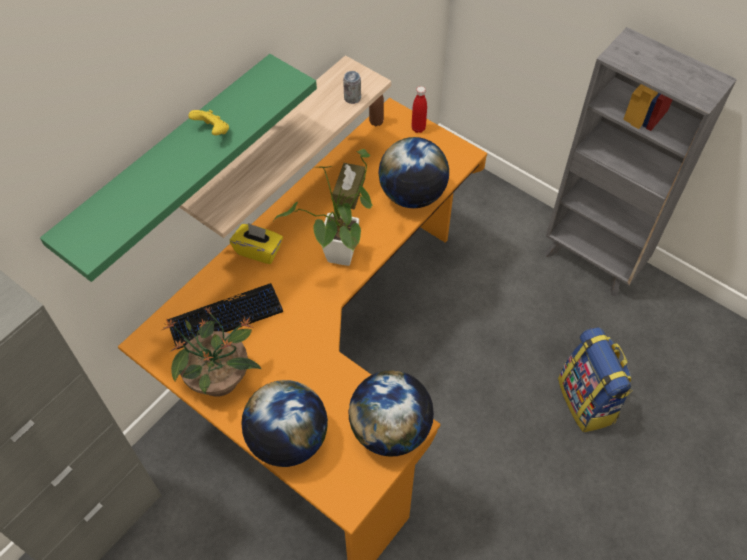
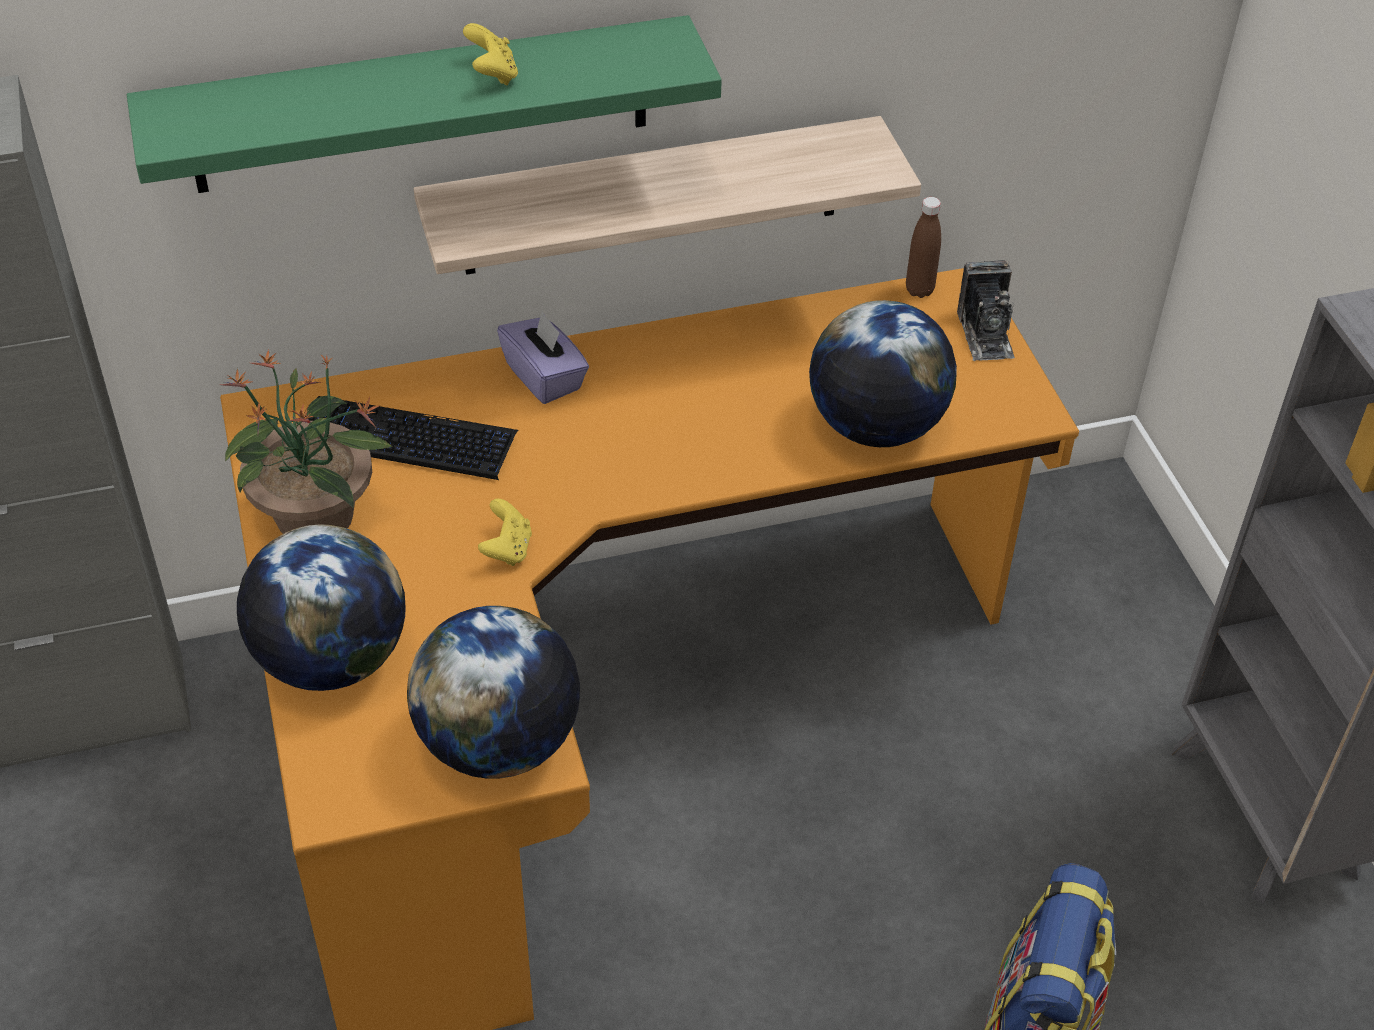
camera: 35 degrees right, 10 degrees down
(258, 251) = (545, 377): yellow tissue box -> purple tissue box
(315, 341) = (507, 549): none -> yellow game controller
(338, 261) = (655, 458): potted plant -> none
(349, 191) = (772, 368): brown tissue box -> none
(352, 98) = (827, 179): can -> none
(418, 128) = (985, 334): red bottle -> camera

